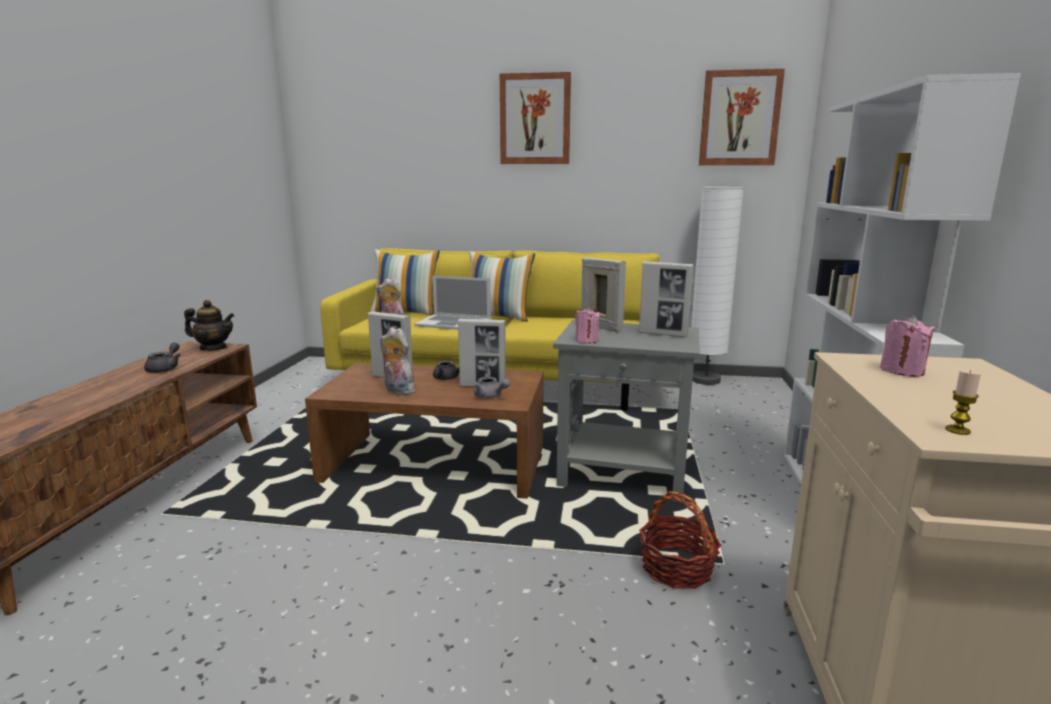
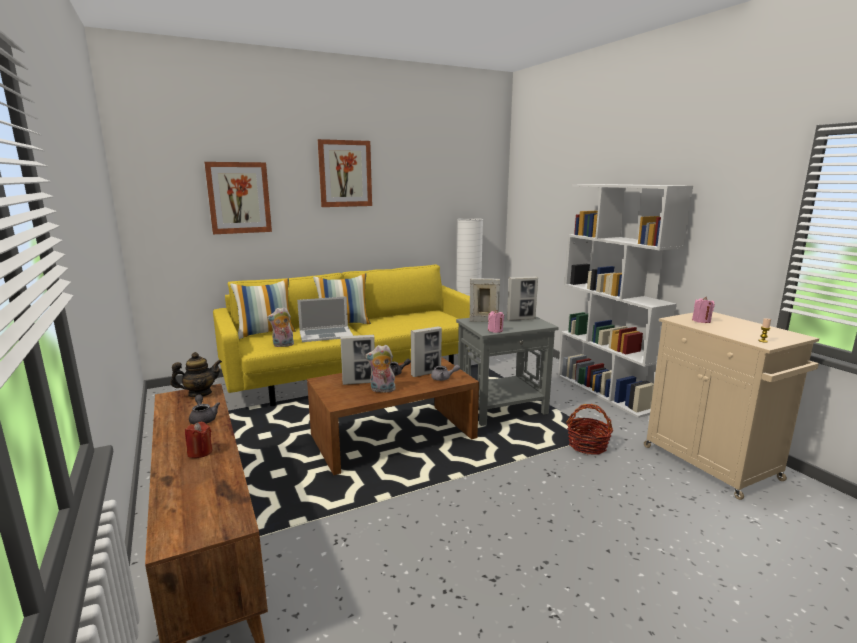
camera: 35 degrees left, 0 degrees up
(96, 394) = (200, 452): none -> red candle
(739, 118) = (471, 175): picture -> picture (239, 198)

